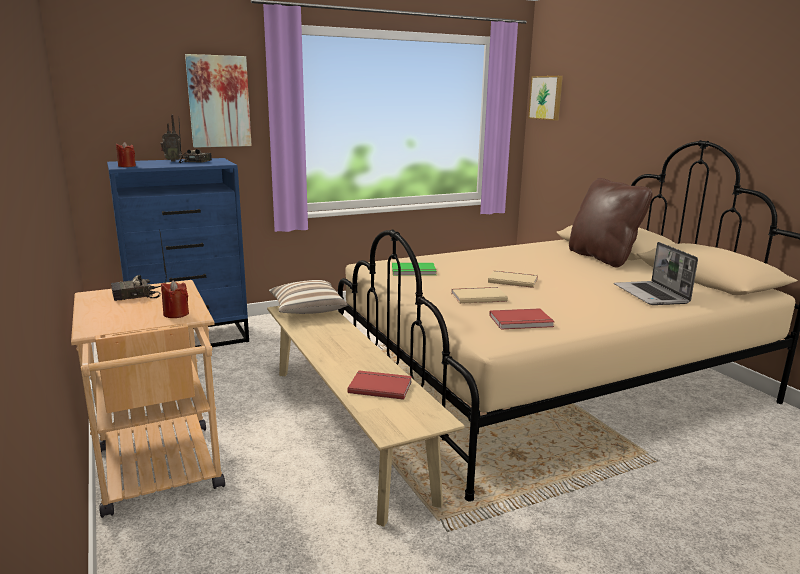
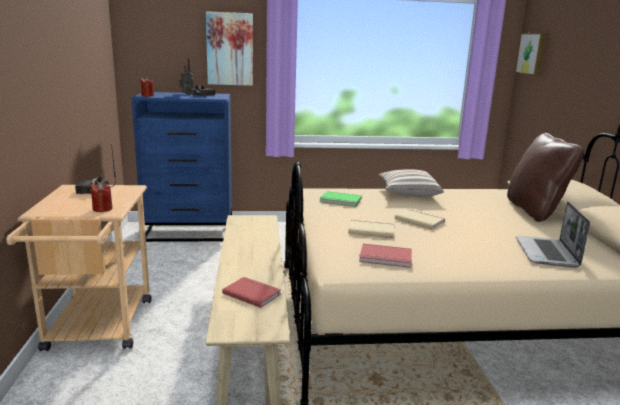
camera: 20 degrees right, 0 degrees up
(307, 310) = (254, 222): pillow -> pillow (408, 194)

